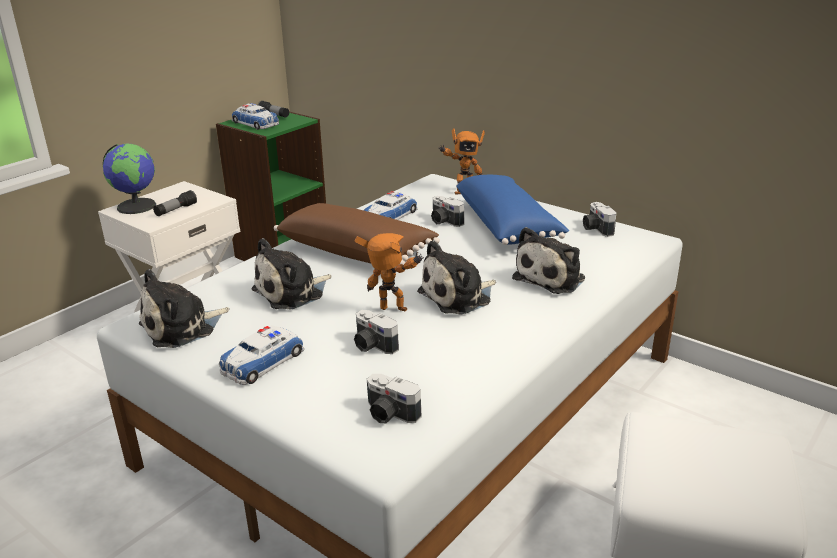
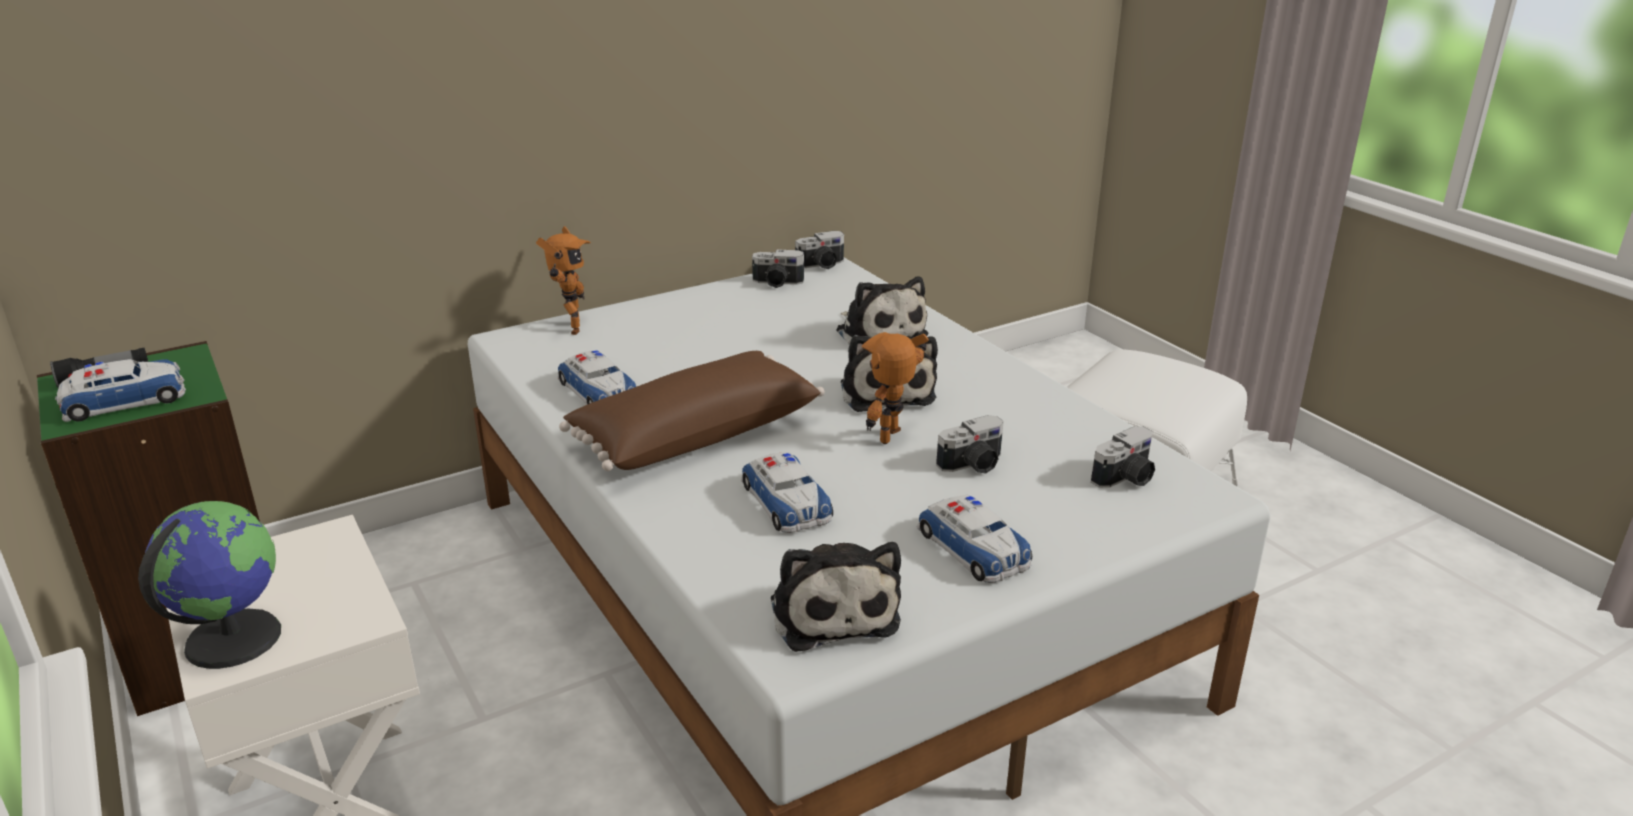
camera: 70 degrees left, 0 degrees up
(176, 210) = (325, 587): flashlight -> none
(292, 292) = (786, 502): plush toy -> toy car
(444, 221) = (661, 359): camera -> camera (822, 265)
(507, 225) = (716, 325): blue pillow -> none

